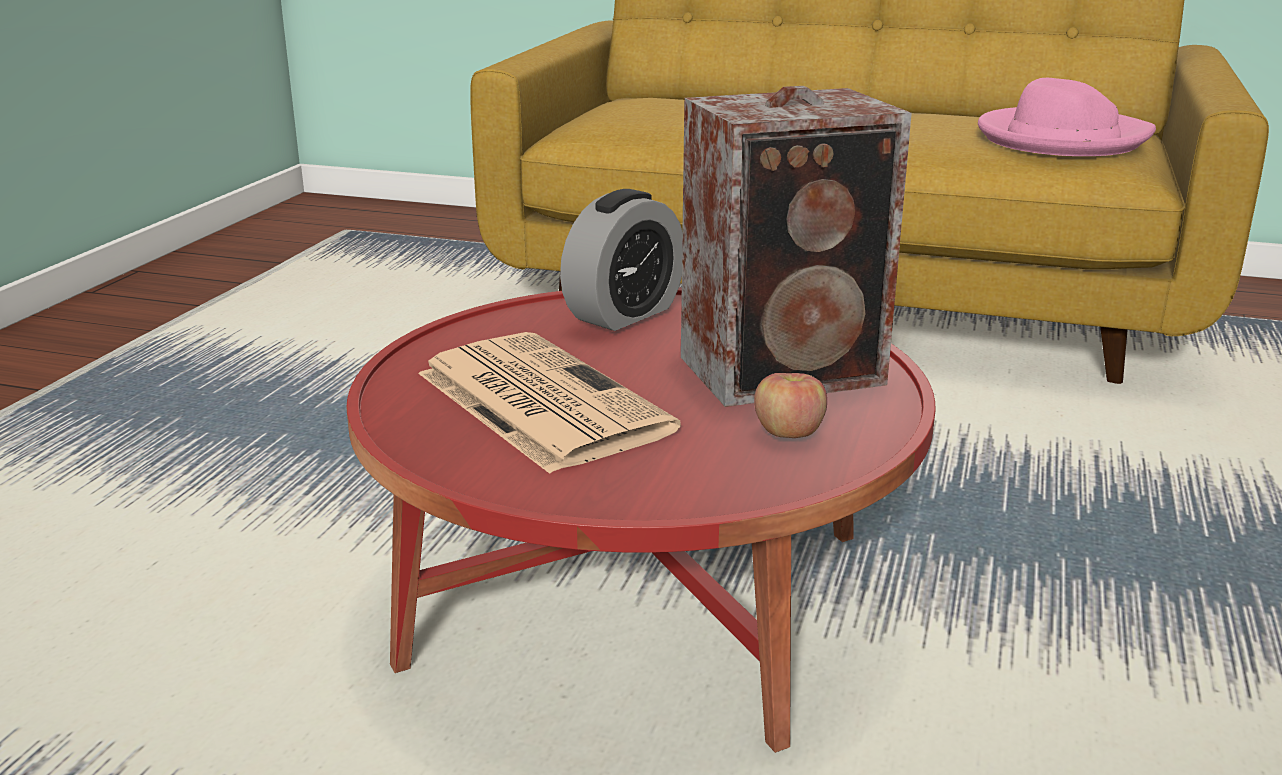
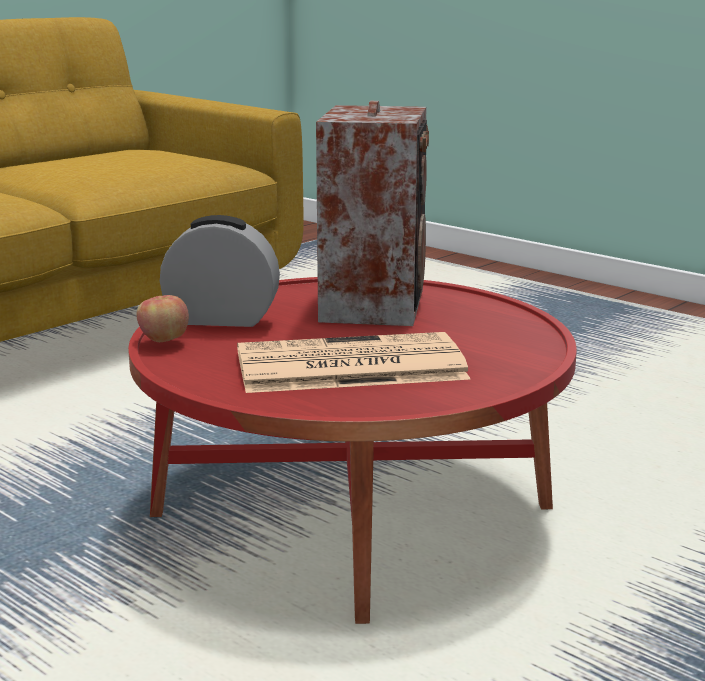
camera: 65 degrees left, 5 degrees down
(624, 314) = (222, 319): alarm clock -> alarm clock turned 60 degrees counterclockwise
(789, 433) = (467, 320): apple -> apple (163, 339)
(1061, 139) = (159, 158): pink hat -> none

